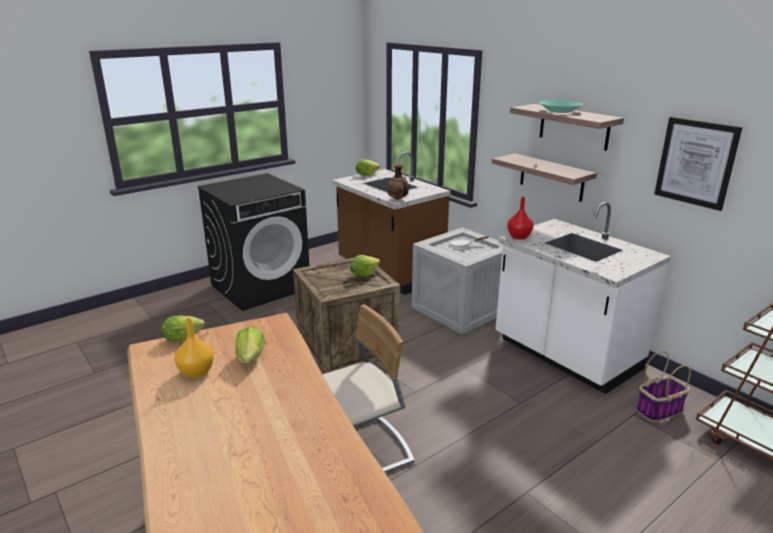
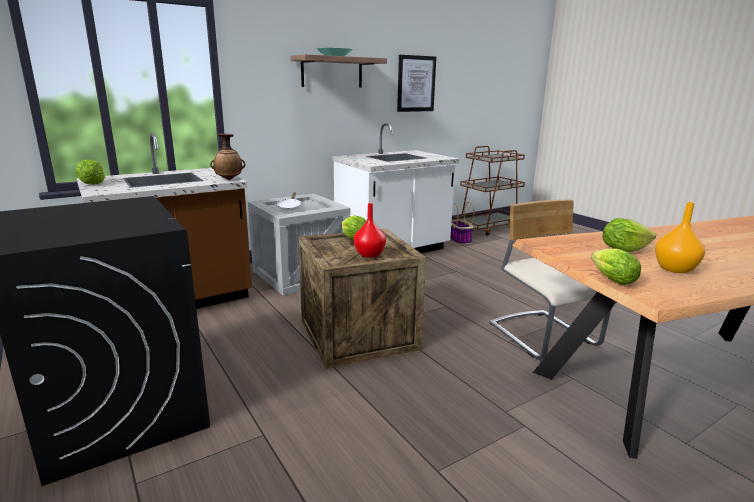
camera: 85 degrees left, 5 degrees down
(519, 236) = (372, 163): red vase -> red vase (369, 254)
(551, 177) = (318, 122): shelf -> none

